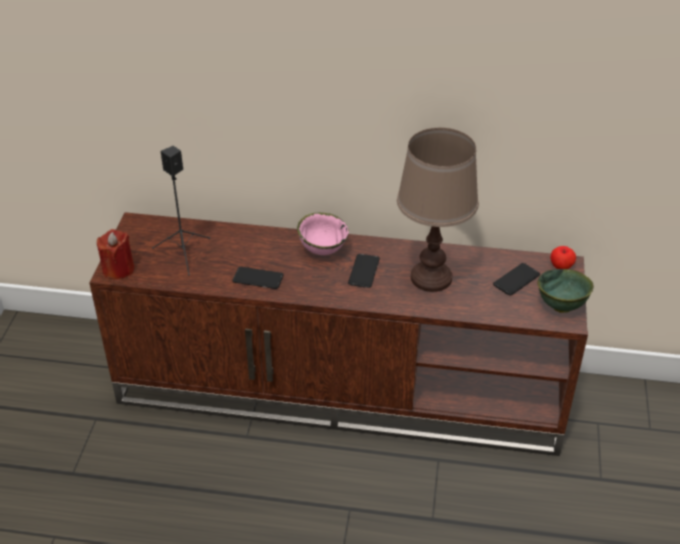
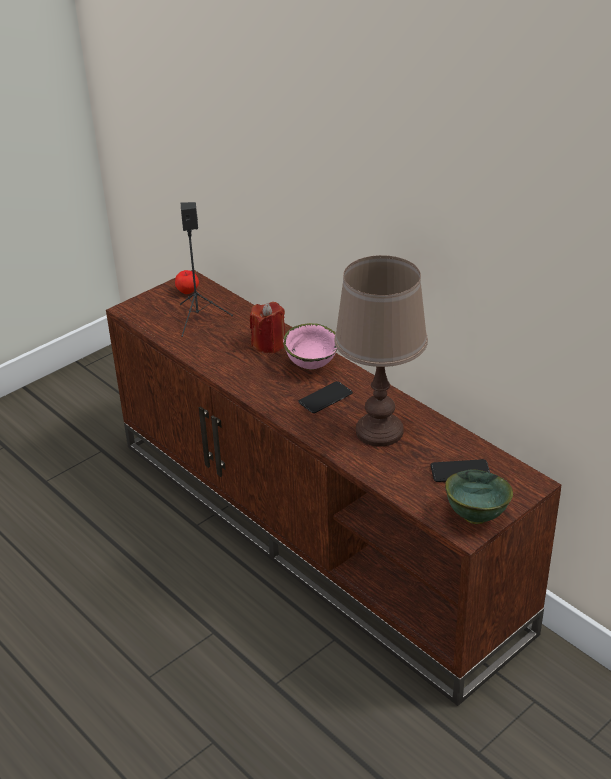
camera: 40 degrees right, 5 degrees down
(118, 269) = (136, 309): red candle -> red candle (269, 344)
(258, 278) = (230, 363): phone -> none
(561, 266) = (523, 482): apple -> apple (188, 291)

